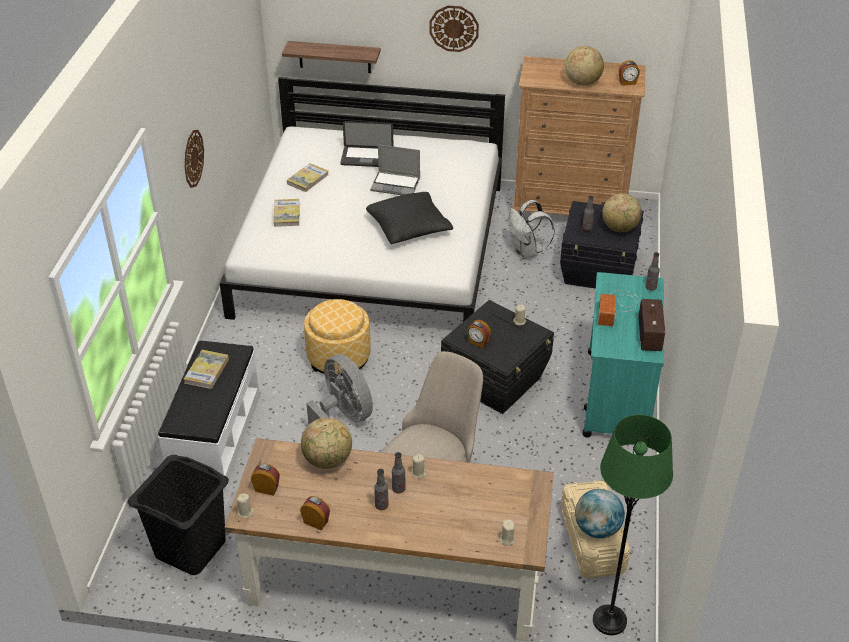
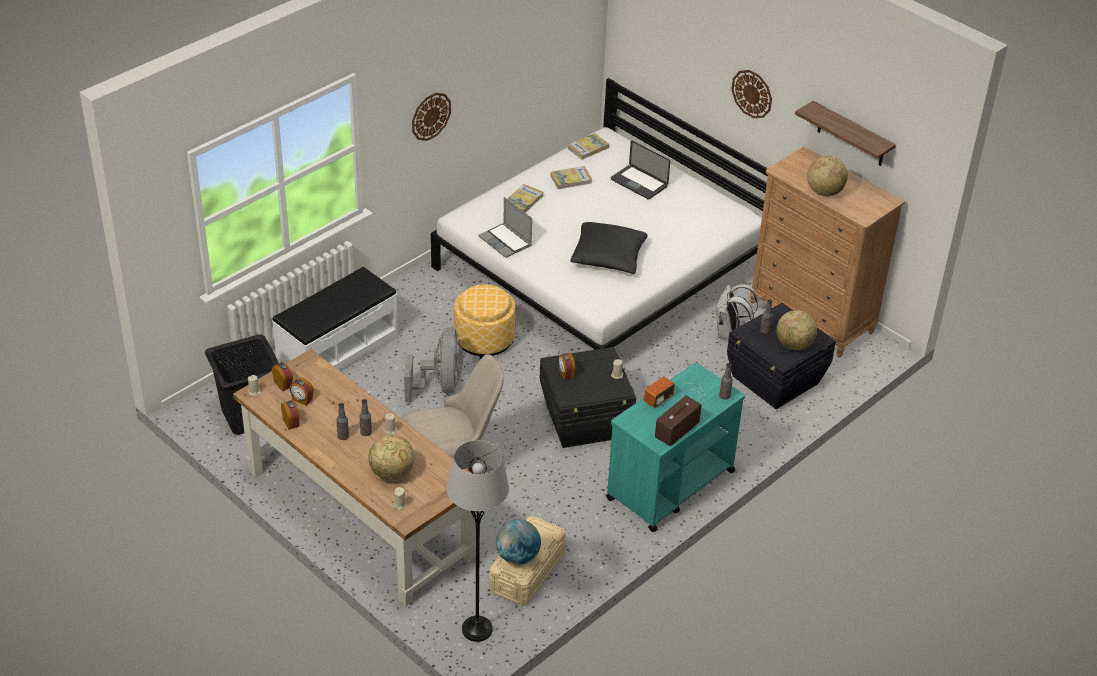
camera: 35 degrees right, 0 degrees up
(206, 371) = (345, 291): book -> book (588, 148)
(328, 460) = (341, 388): globe -> globe (392, 473)
(334, 57) = (655, 78): shelf -> shelf (851, 135)
(396, 184) = (636, 217): laptop -> laptop (506, 241)
(609, 621) = (477, 629): green floor lamp -> grey floor lamp
(627, 82) = (865, 209): alarm clock -> alarm clock (302, 400)

